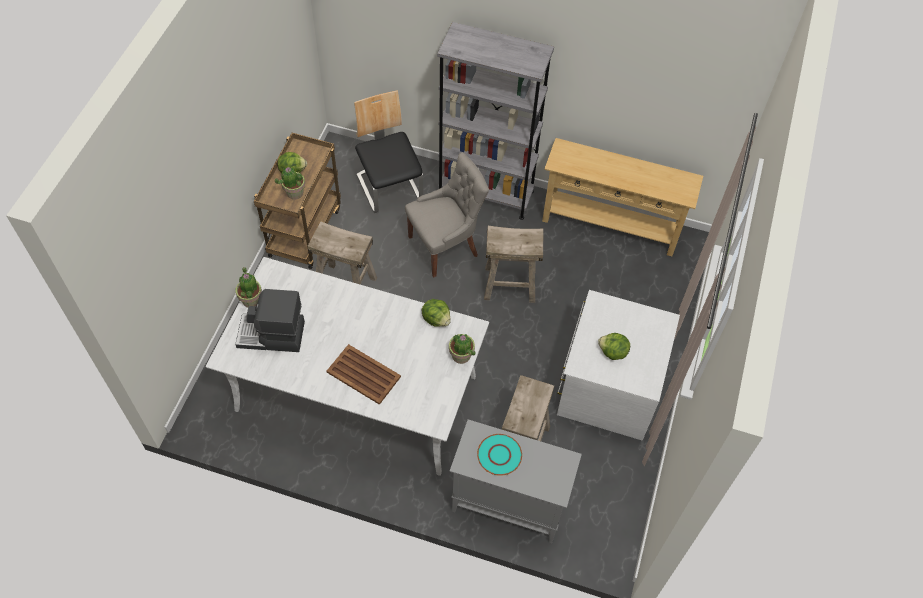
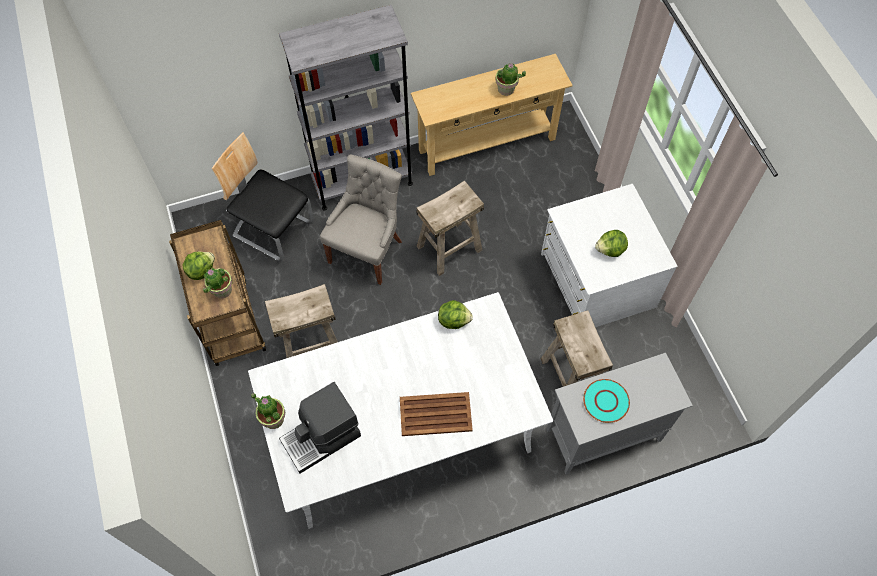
camera: 35 degrees left, 5 degrees up
(461, 356) = (502, 338): potted plant -> potted plant (506, 89)

